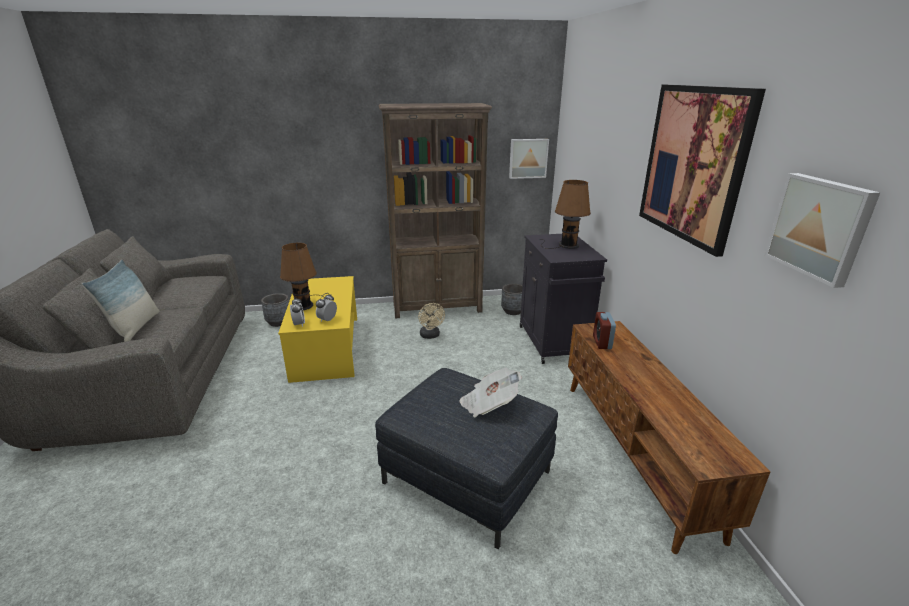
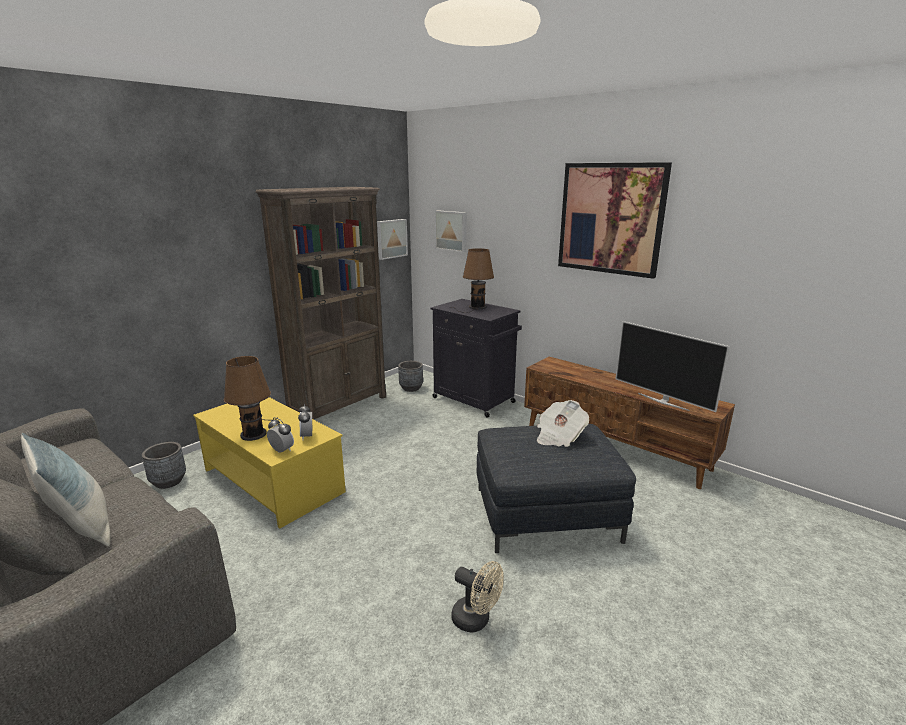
camera: 40 degrees left, 5 degrees down
(430, 336) = (368, 431): beige fan -> beige fan (476, 620)
(602, 342) = (562, 372): alarm clock -> none
(665, 421) = (663, 401): none -> television
(820, 227) = (735, 242): picture -> picture (451, 230)

